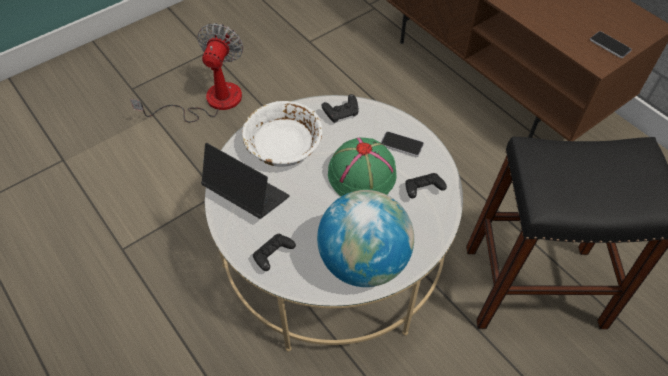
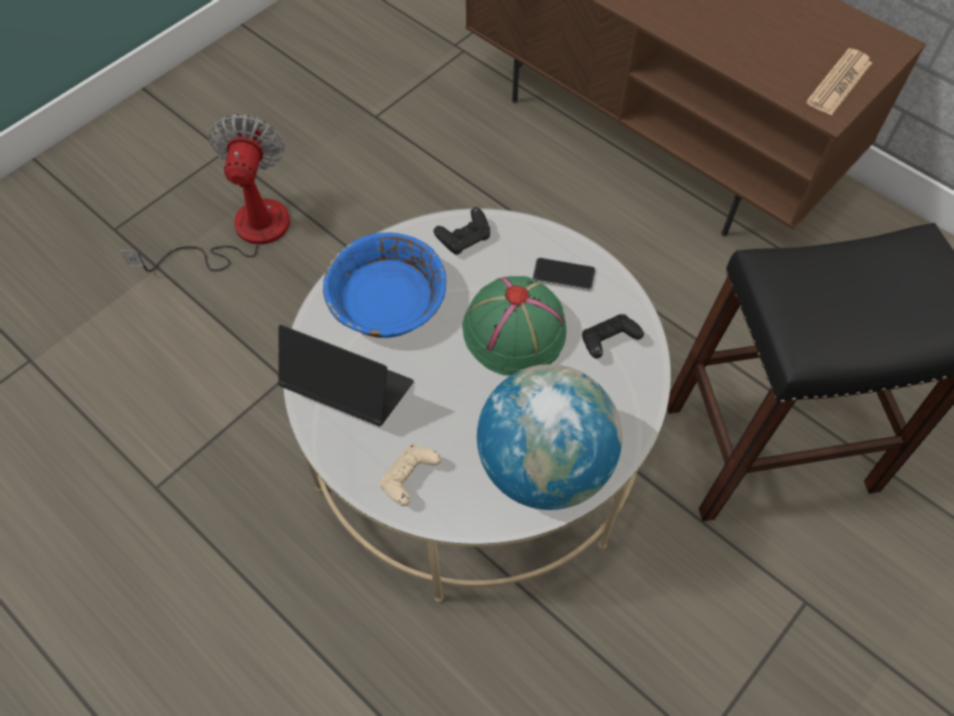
camera: 10 degrees left, 5 degrees up
(273, 256) = (409, 479): black game controller -> beige game controller
(283, 144) = (387, 300): white bowl -> blue bowl
(609, 45) = (839, 83): phone -> newspaper

